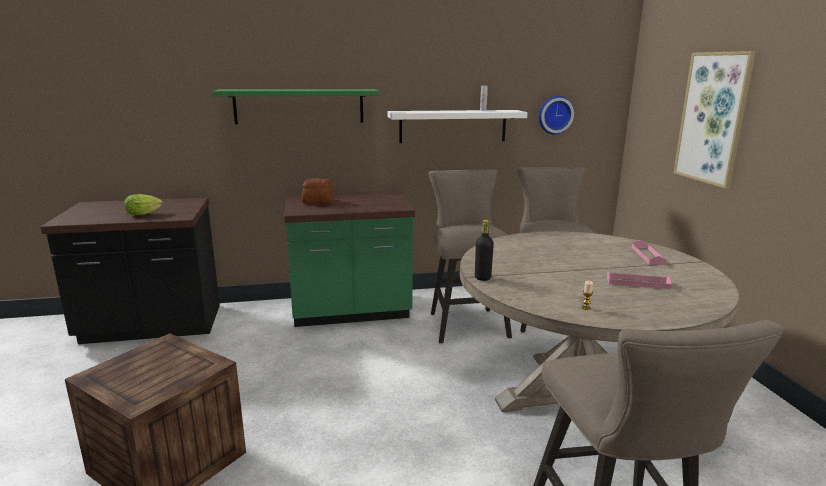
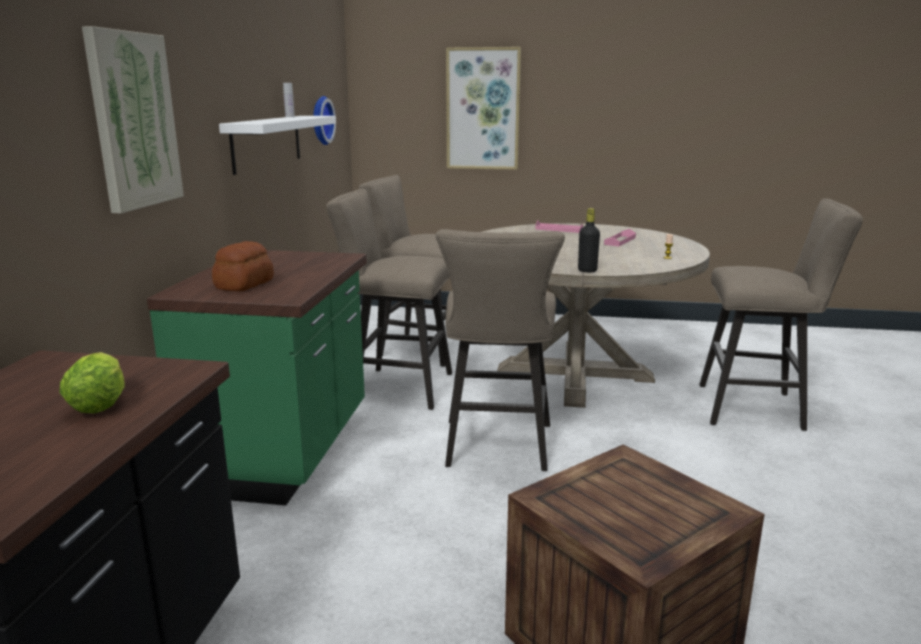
camera: 70 degrees left, 0 degrees up
(299, 106) = (133, 120): green shelf -> picture
(394, 379) = (497, 449): none -> beige stool

